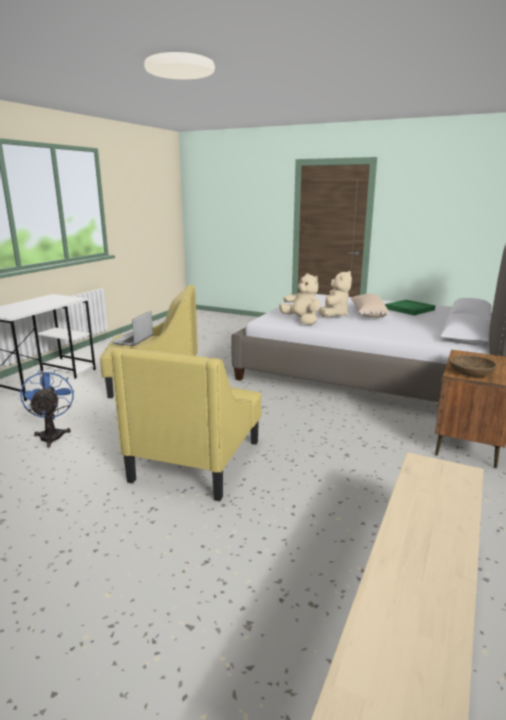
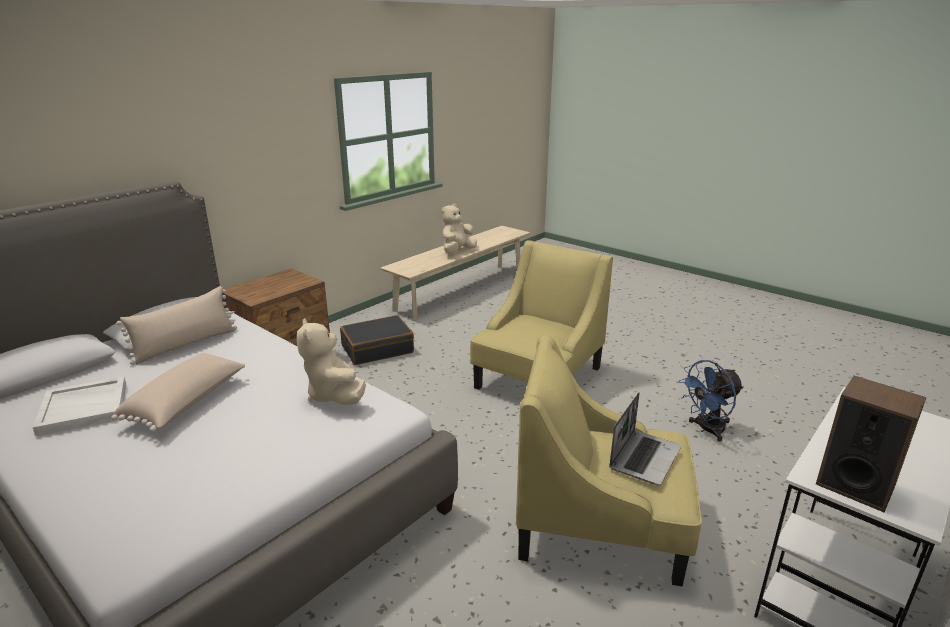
camera: 165 degrees left, 5 degrees up
(52, 434) = (706, 430): blue fan -> blue fan turned 60 degrees clockwise
(63, 298) = (854, 485): none -> speaker
(333, 315) = (250, 411): beige plush toy -> beige plush toy (457, 251)
(392, 469) = (377, 349): none -> black suitcase
(409, 309) = (85, 408): green tray -> white tray
(432, 329) = (185, 345): none -> beige pillow
(471, 372) = (295, 281): brown bowl -> none

